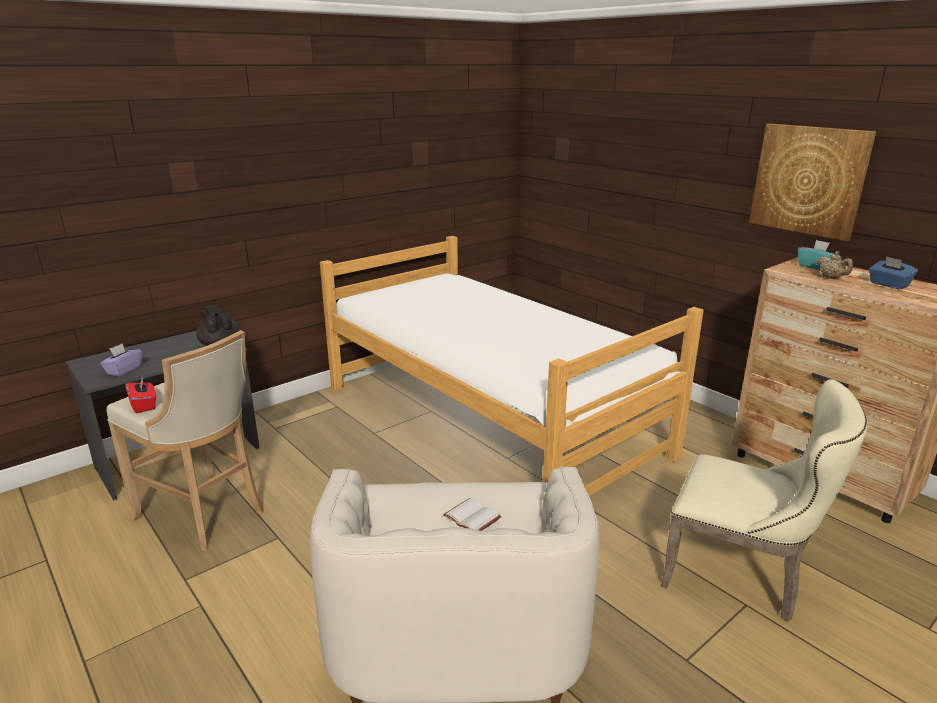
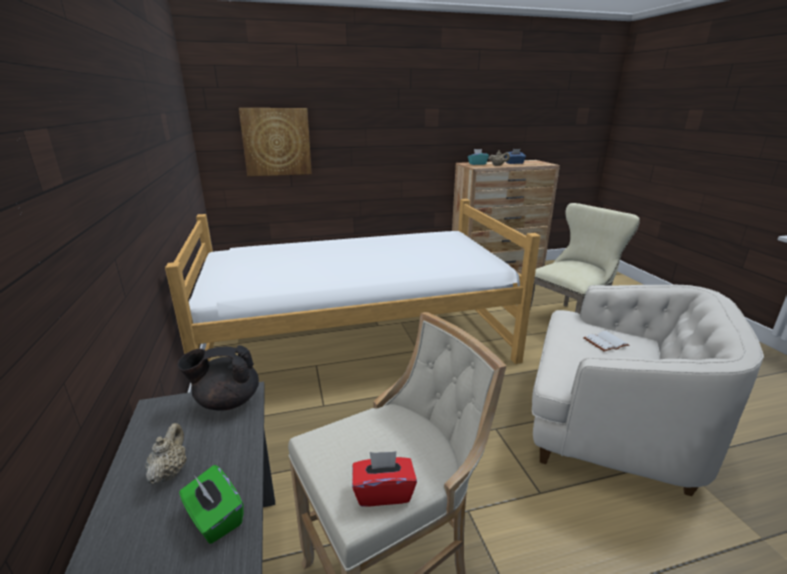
camera: 65 degrees left, 0 degrees up
(123, 370) = (214, 518): purple tissue box -> green tissue box
(156, 351) = (170, 472): none -> beige teapot
(808, 180) = (451, 118): picture -> picture (276, 142)

